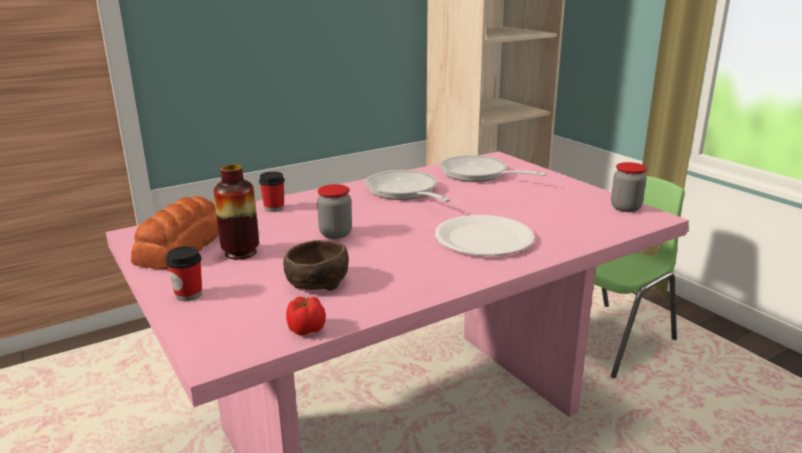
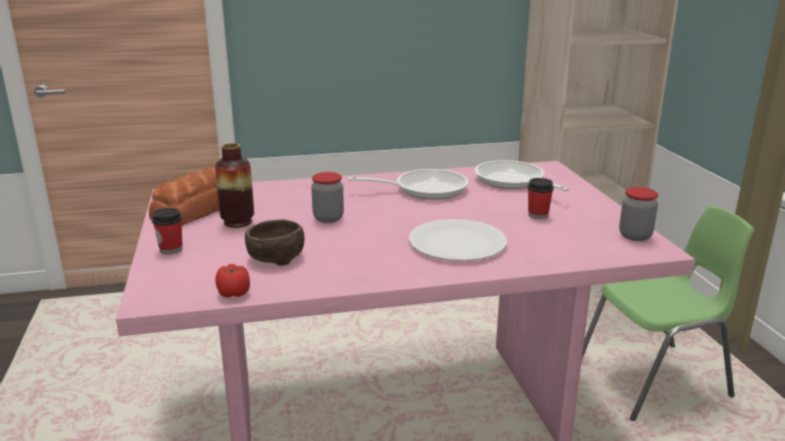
camera: 20 degrees right, 0 degrees up
(274, 208) = (297, 188): cup -> cup (538, 215)
(404, 192) = (424, 189): frying pan -> frying pan turned 90 degrees clockwise

